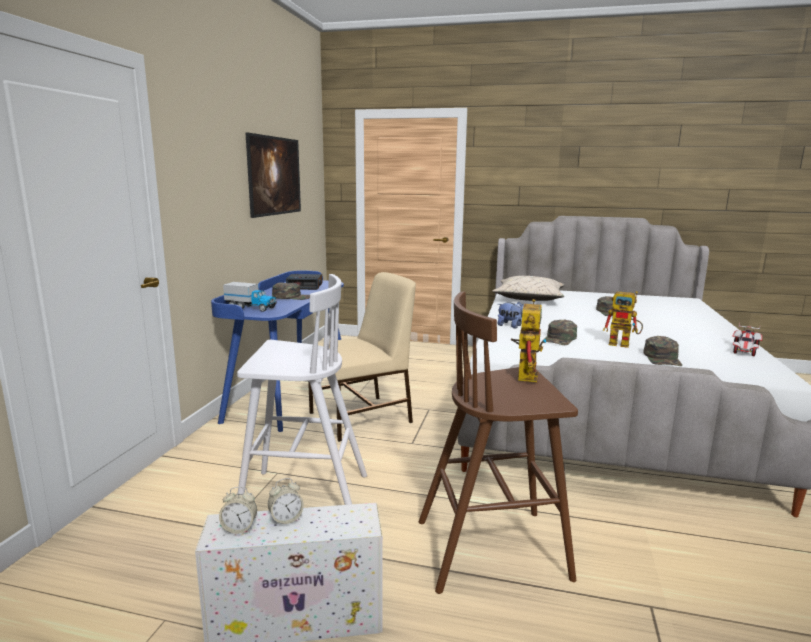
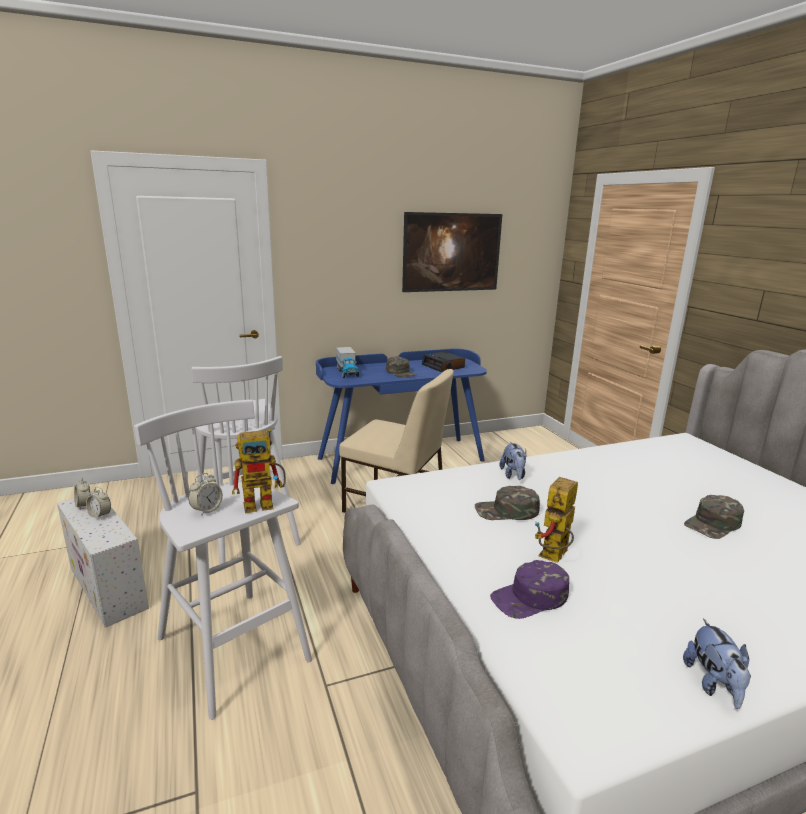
camera: 55 degrees right, 5 degrees up
(494, 549) = (235, 651): brown stool -> white stool
(514, 394) = (207, 510): none -> alarm clock
(529, 299) = (661, 459): beige pillow -> none
(624, 344) = (554, 558): toy robot -> toy robot turned 45 degrees clockwise
(662, 358) = (530, 598): green cap -> purple cap
(745, 350) = (713, 684): toy car -> plush toy

